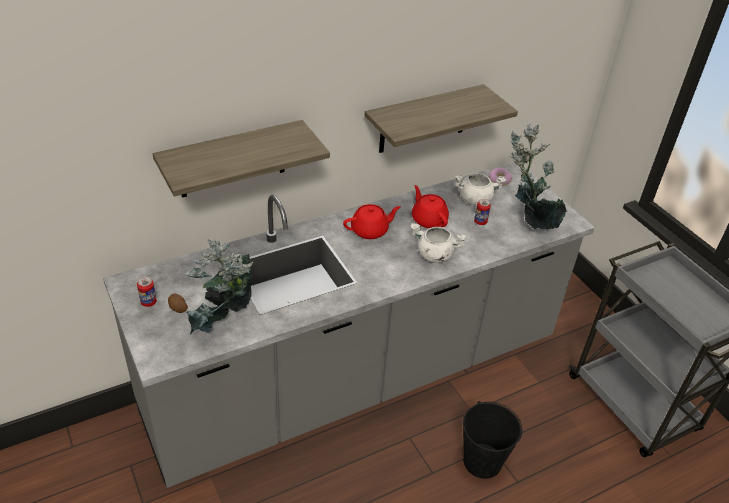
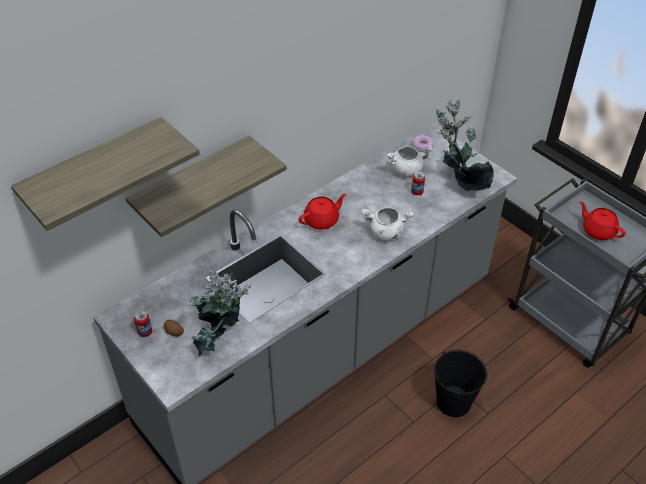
camera: 10 degrees left, 5 degrees up
(423, 119) = (351, 108): shelf -> shelf (95, 172)
(428, 219) = (371, 199): red teapot -> red teapot (598, 231)

